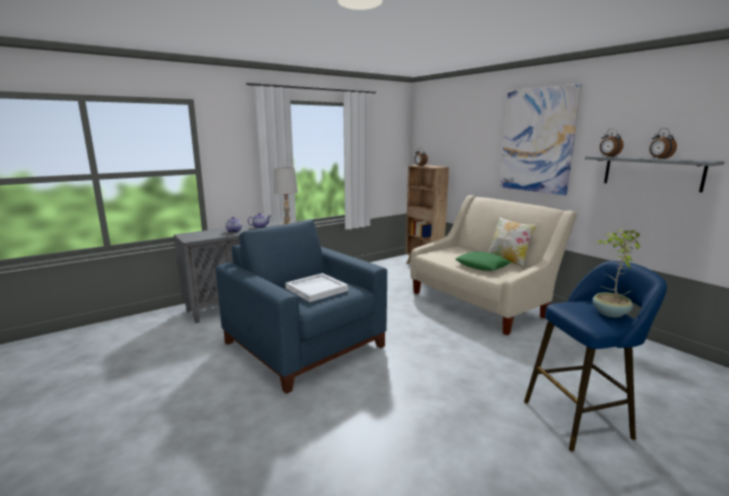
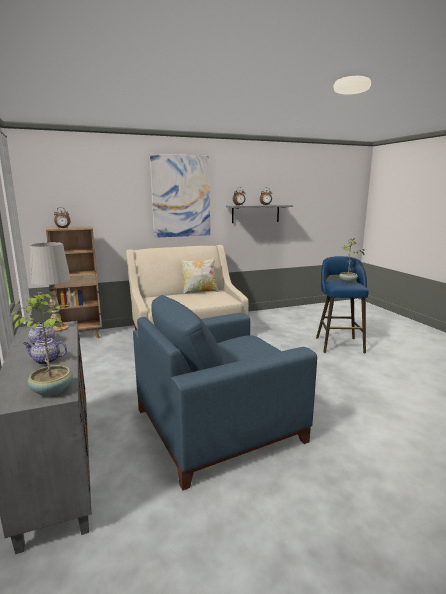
camera: 75 degrees left, 0 degrees up
(196, 238) = (52, 390): none -> potted plant
(316, 289) = (244, 351): white tray -> none
(482, 266) = (204, 299): green pillow -> none

